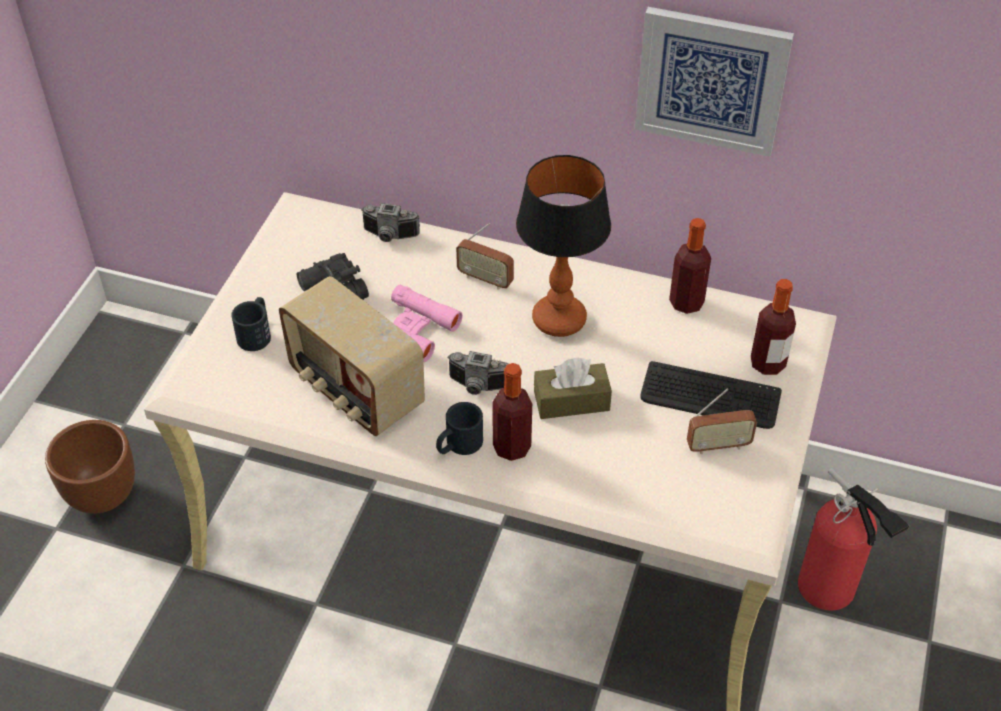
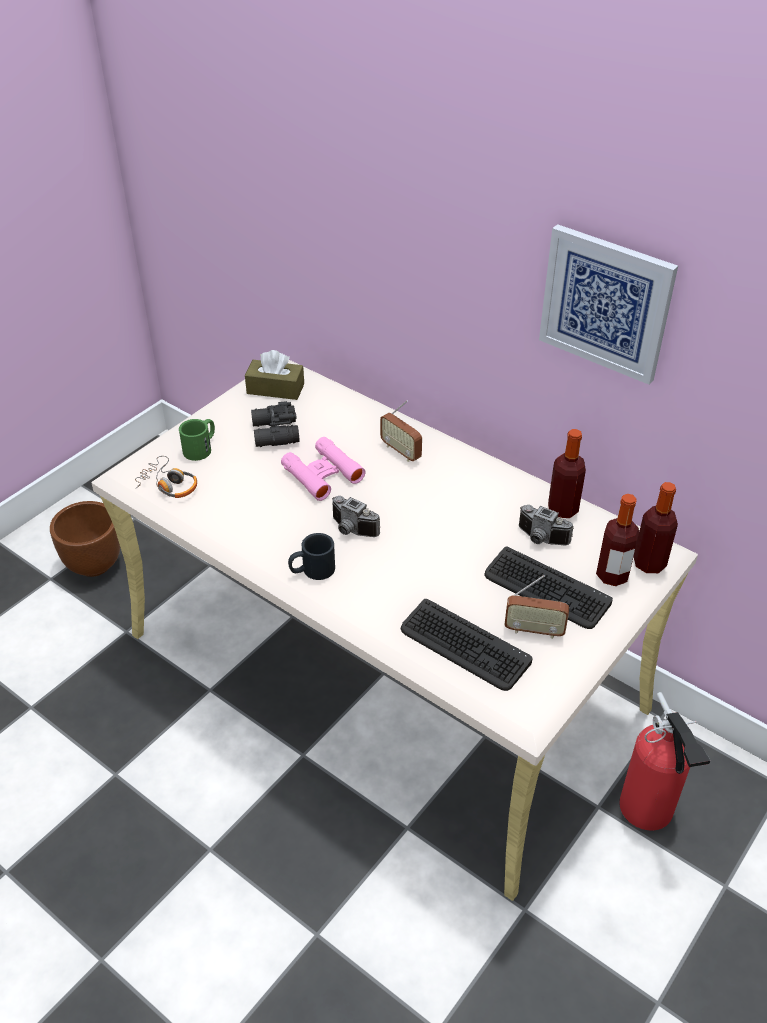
camera: 20 degrees right, 5 degrees down
(243, 388) = (169, 485): none -> headphones
(256, 333) = (201, 448): black mug -> green mug
(355, 390) = (252, 508): radio -> none
(389, 236) = (341, 403): camera -> camera (540, 539)
(511, 447) = (355, 584): bottle -> bottle (649, 563)
(560, 319) = (447, 496): table lamp -> none
(571, 401) = (424, 561): brown tissue box -> brown tissue box (275, 389)
(657, 483) = (464, 646): none -> keyboard

